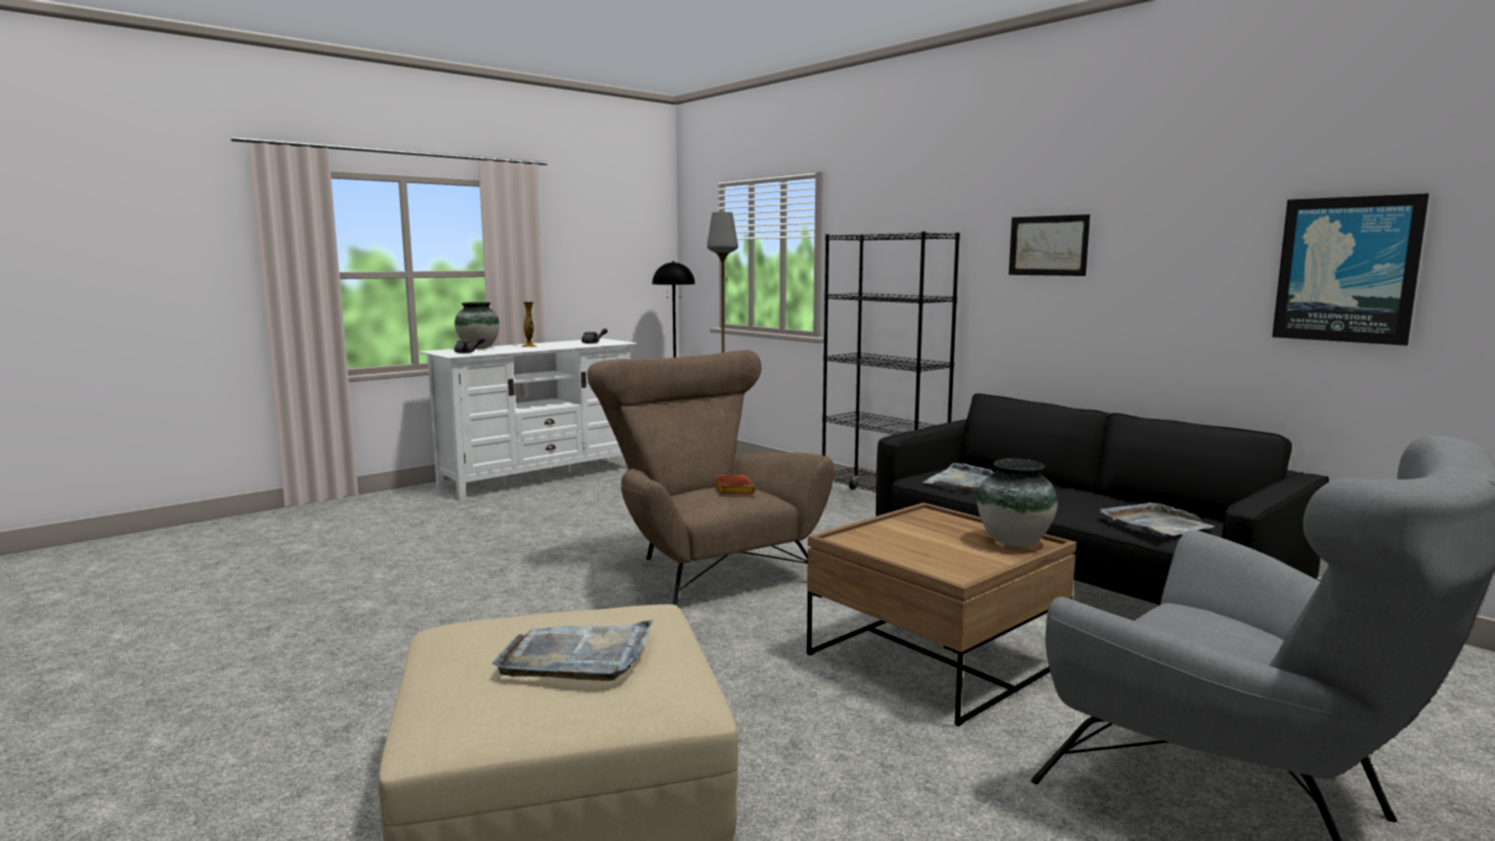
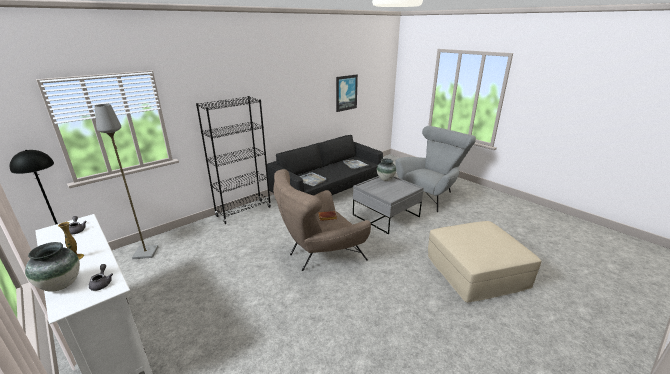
camera: 90 degrees left, 15 degrees up
(578, 655) = (482, 236): grey tray -> none
(935, 659) = (386, 216): brown coffee table -> grey coffee table
(1048, 245) = (280, 96): picture -> none

